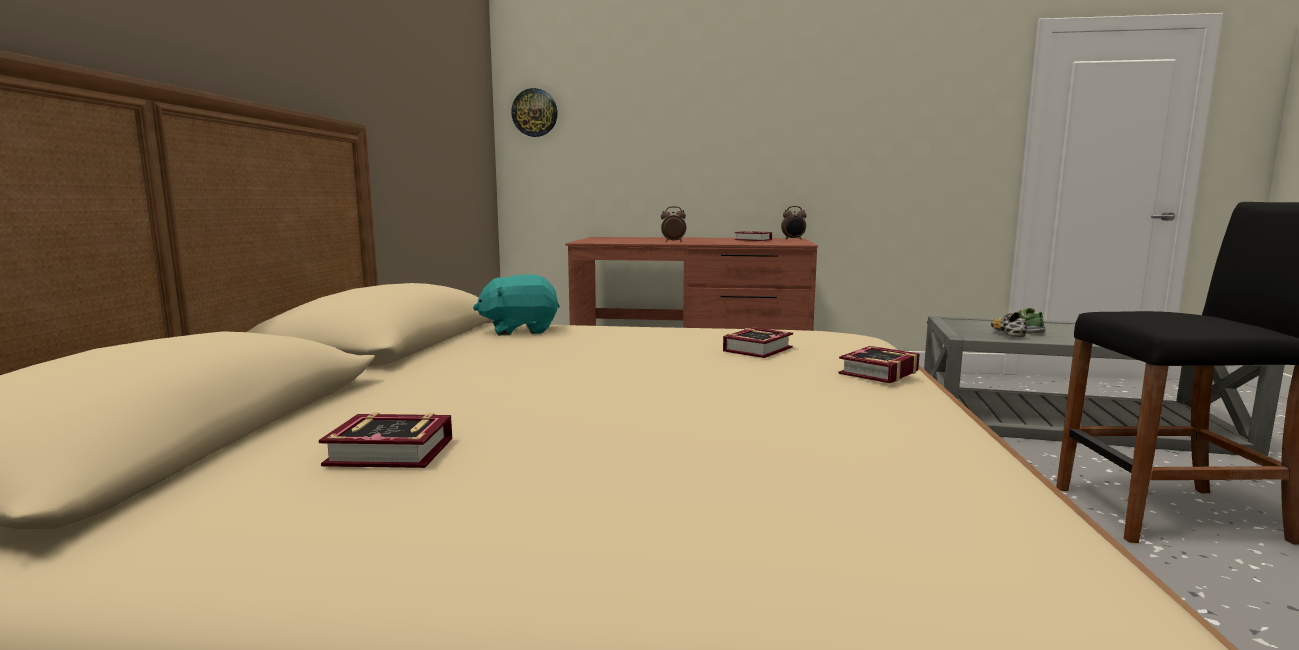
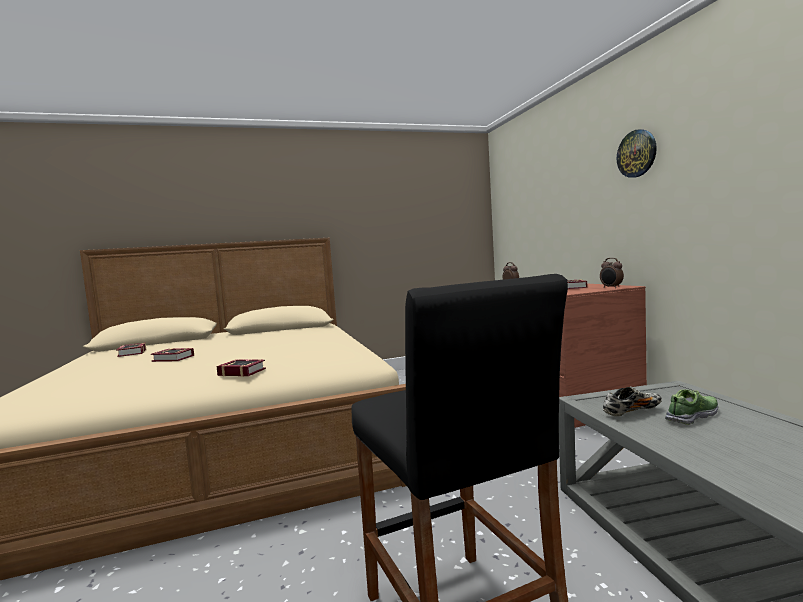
camera: 65 degrees right, 5 degrees down
(520, 330) = (306, 331): turquoise plush toy -> none
(534, 112) = (503, 201): wall clock -> wall clock (637, 153)
(761, 349) = (285, 354): book -> book (174, 359)

